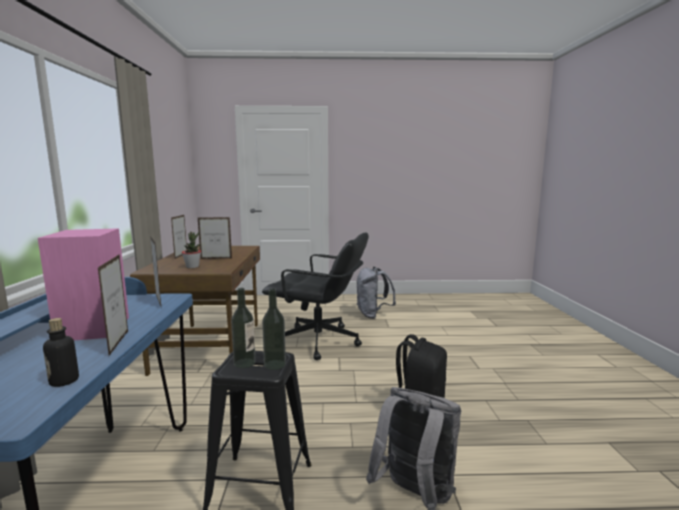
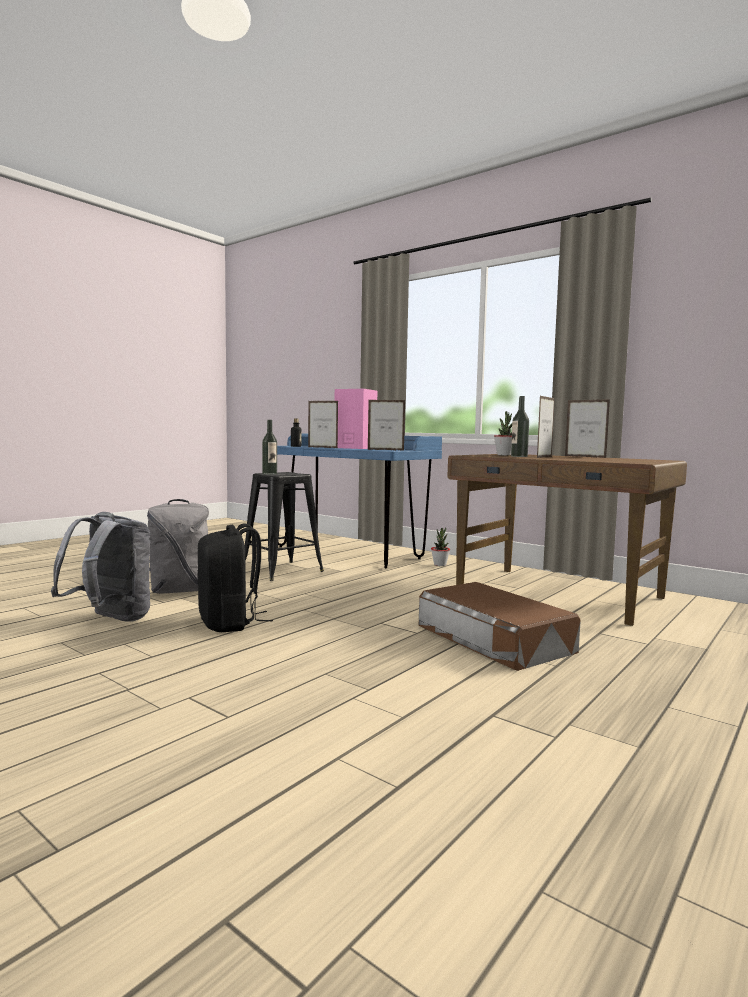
camera: 130 degrees right, 5 degrees down
(139, 409) = (440, 564): none -> potted plant
(244, 363) = (288, 473): bottle -> bottle (519, 456)
(319, 342) = (493, 638): black office chair -> brown storage box
(373, 315) = (608, 735): grey backpack -> grey backpack (110, 620)

